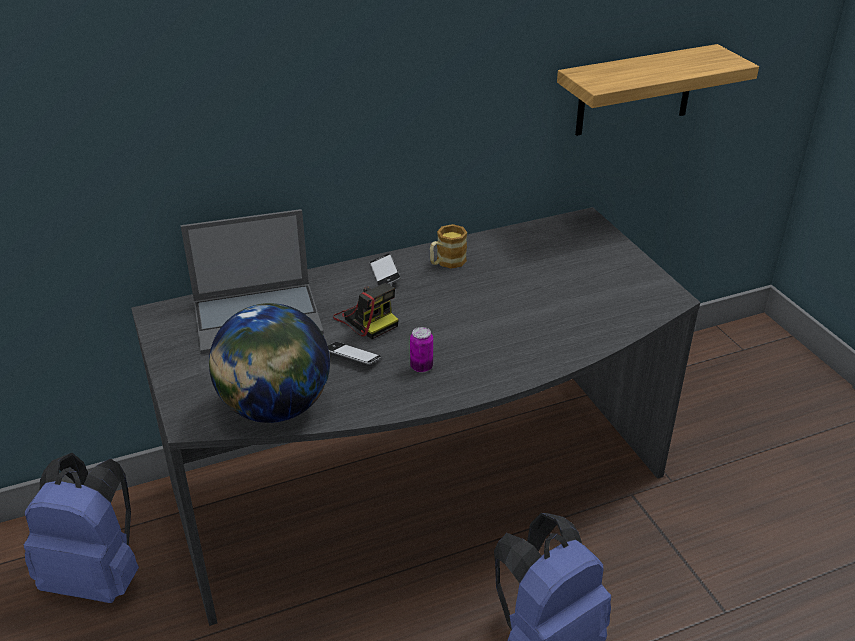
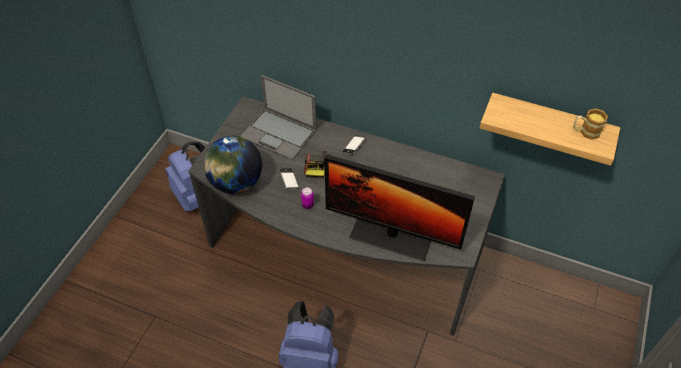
camera: 45 degrees right, 15 degrees up
(446, 262) = (387, 158): mug -> mug (585, 131)
(572, 330) = (391, 235): none -> monitor

